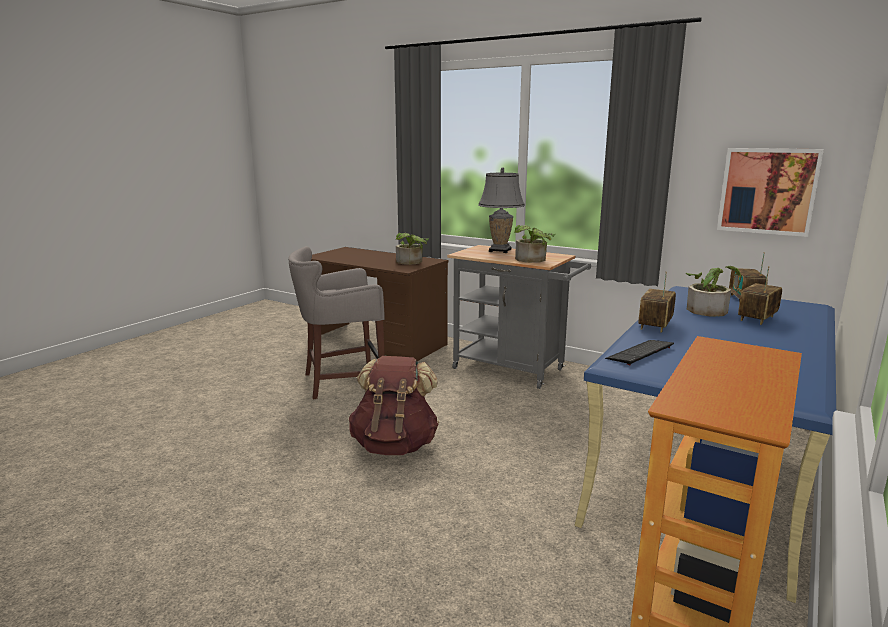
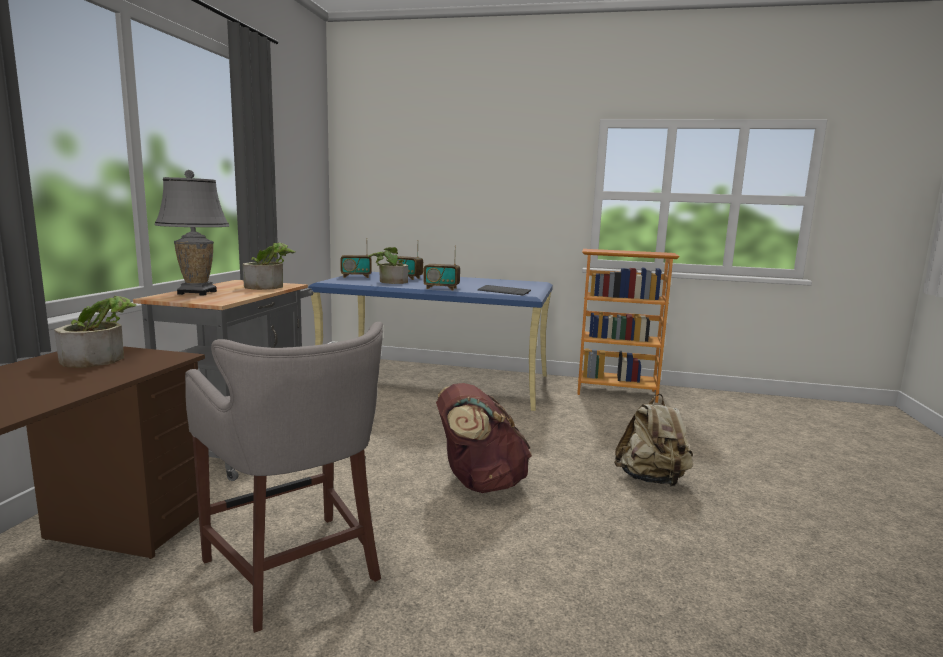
camera: 110 degrees left, 5 degrees down
(331, 546) = (651, 480): none -> beige backpack
(767, 191) = (302, 198): picture -> none

